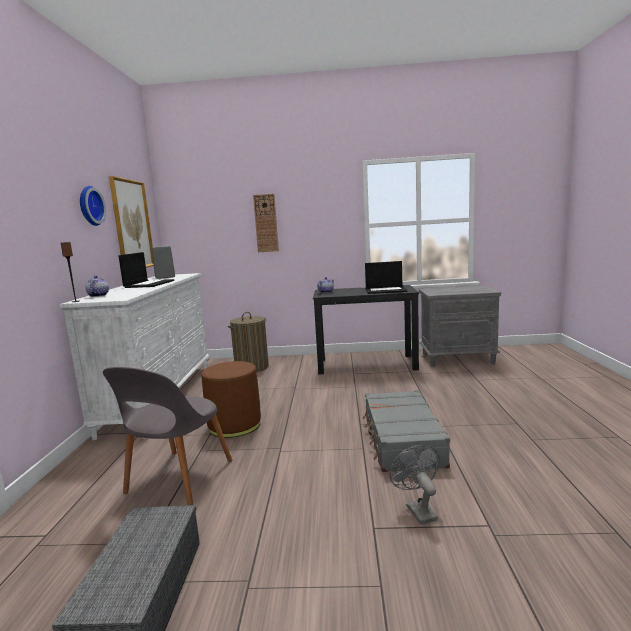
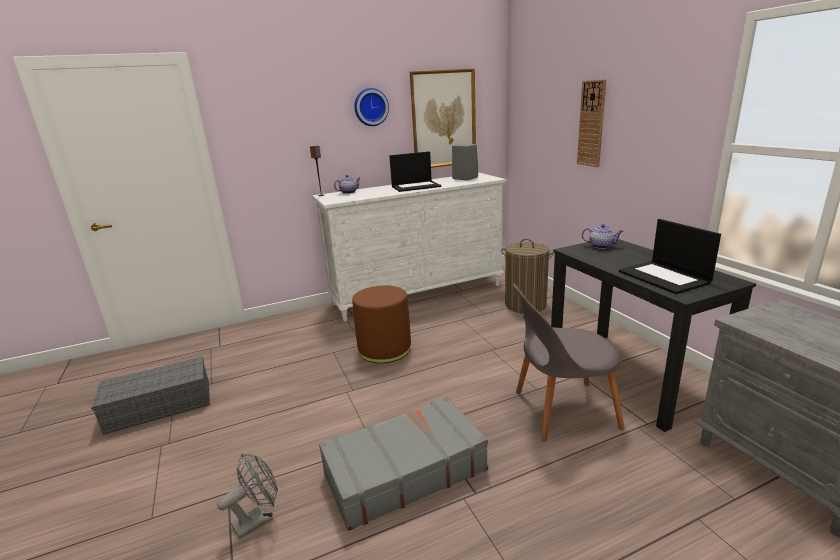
camera: 65 degrees right, 10 degrees up
(177, 479) = (288, 361): grey chair -> grey chair (561, 410)

